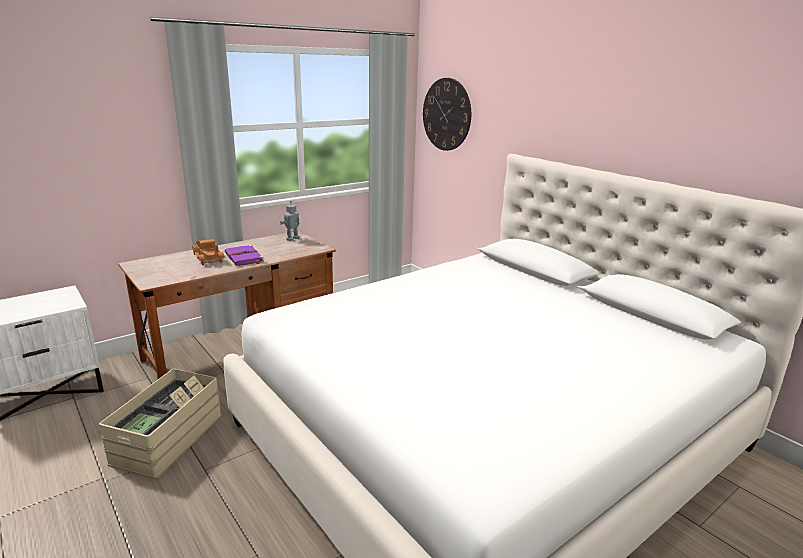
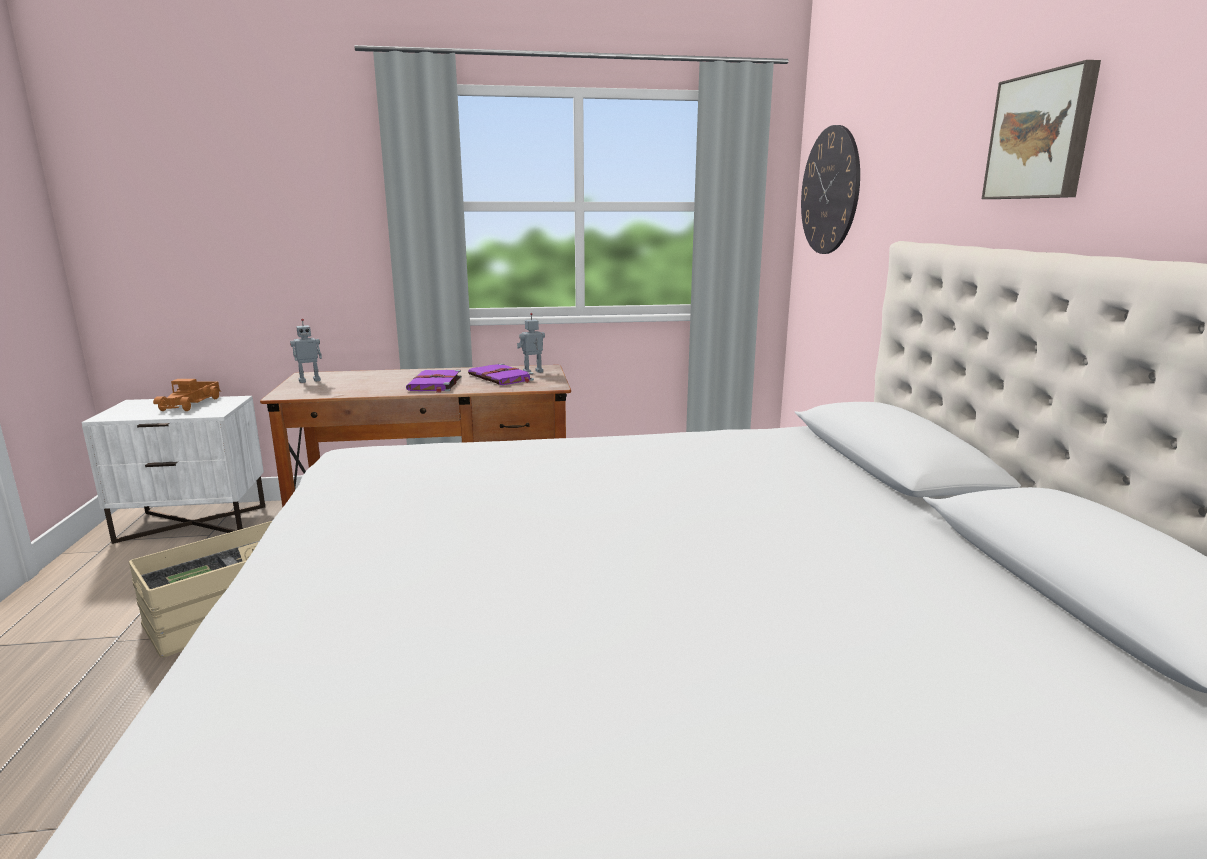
camera: 30 degrees right, 5 degrees down
(146, 268) = (309, 380): none -> toy robot
(209, 257) = (395, 379): toy truck -> toy truck (192, 404)
(280, 246) = (501, 378): none -> purple book
(589, 115) = (1041, 136): none -> picture

